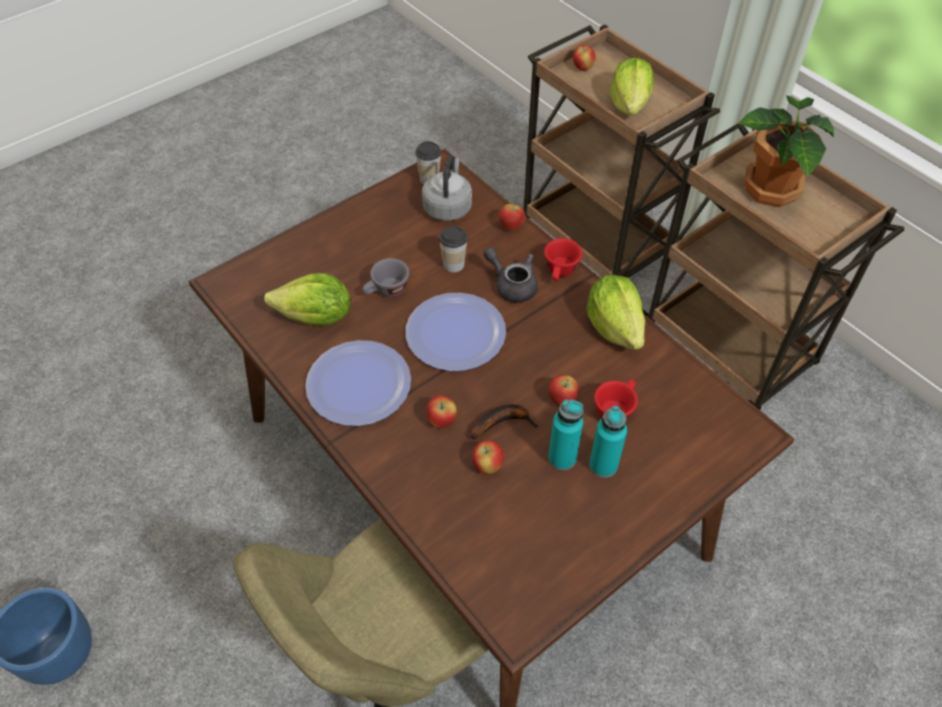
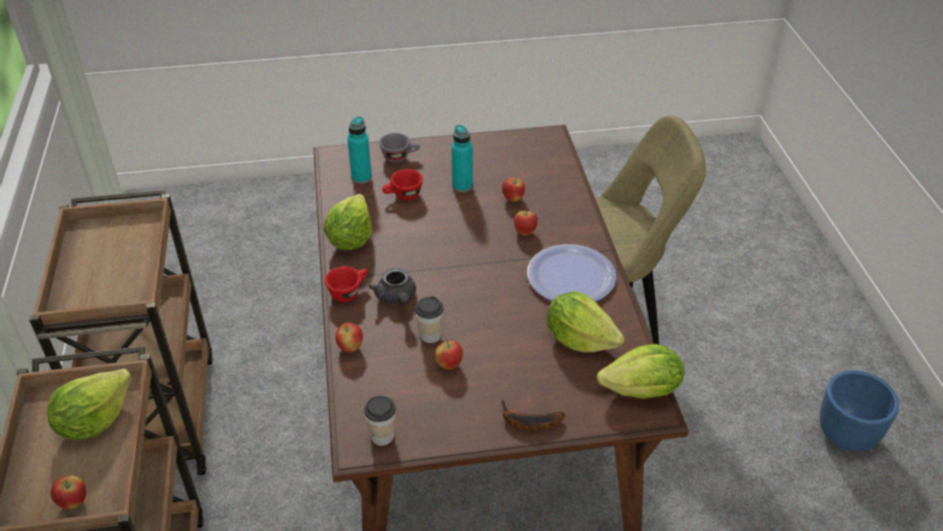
camera: 150 degrees left, 10 degrees down
(238, 293) = (642, 391): none -> lettuce
(386, 291) = (505, 337): grey cup -> grey cup (400, 157)
(448, 207) = (389, 394): grey kettle -> none
(456, 333) = (472, 281): plate -> none
(503, 422) = (483, 216): banana -> banana (527, 422)
(561, 400) = (433, 213): apple -> apple (449, 365)
(603, 465) = (440, 174): turquoise bottle -> turquoise bottle (361, 177)
(770, 190) = (108, 274): potted plant -> none

